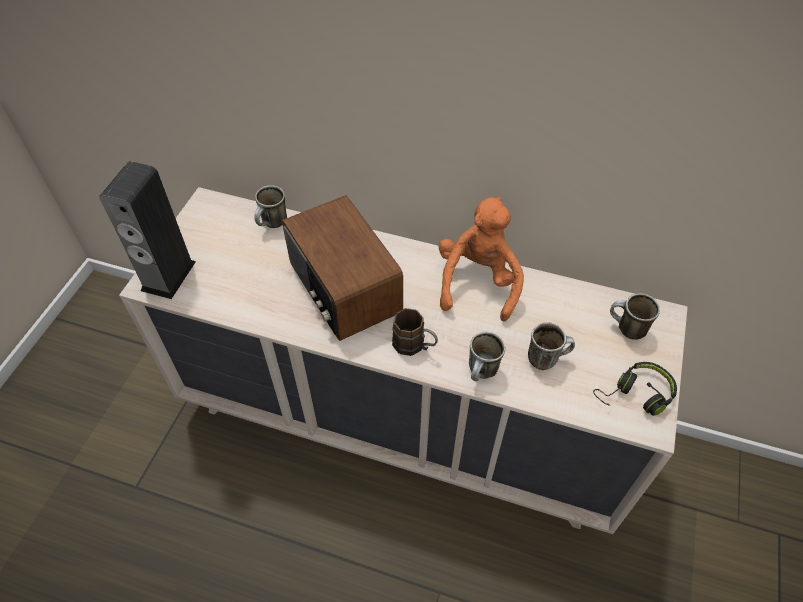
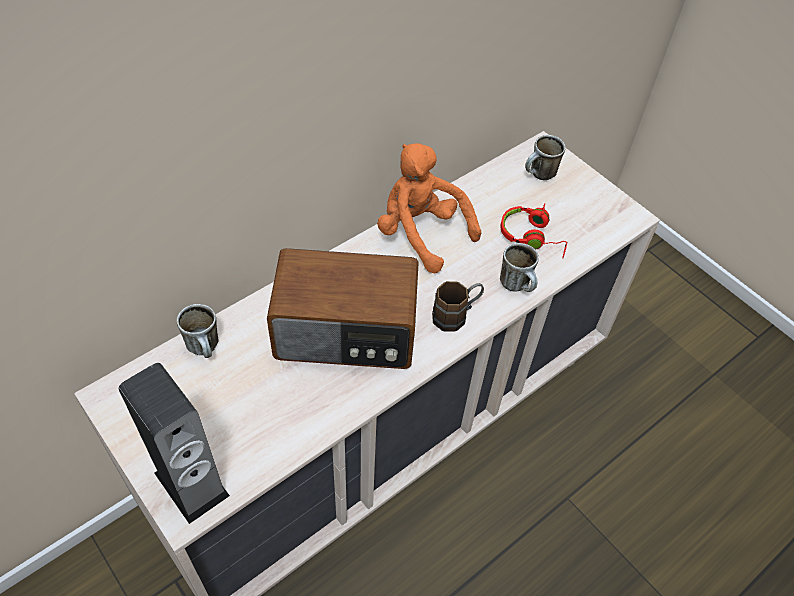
camera: 60 degrees left, 0 degrees up
(546, 358) = (532, 237): mug -> red headphones
(636, 395) = (601, 208): black headphones -> none

